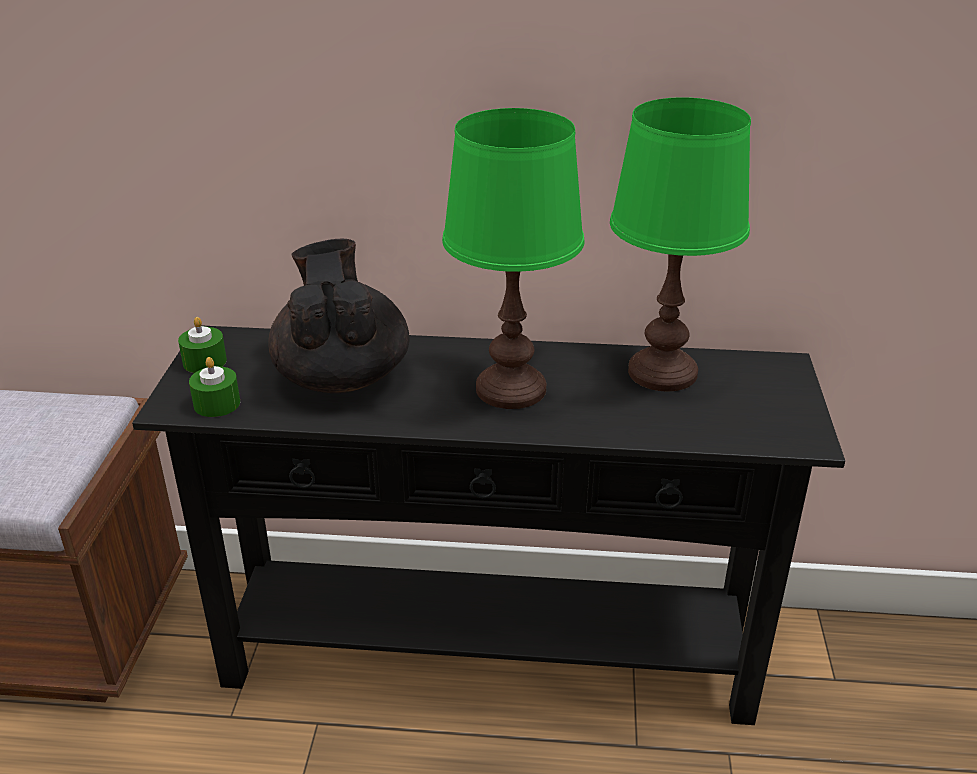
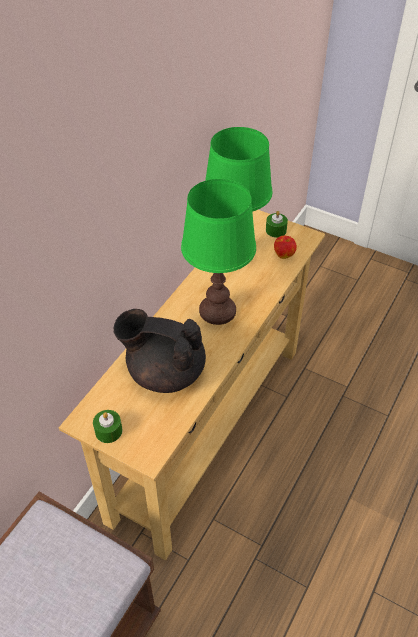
camera: 65 degrees left, 15 degrees up
(217, 404) = (159, 434): green candle -> green candle (276, 230)
(488, 652) = (207, 429): black console table -> beige console table
(722, 424) = (284, 255): none -> apple

